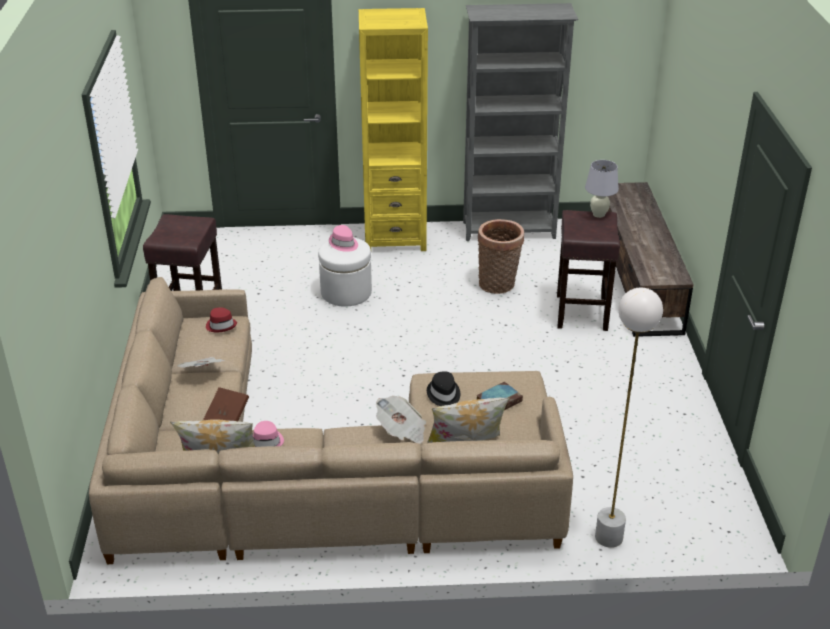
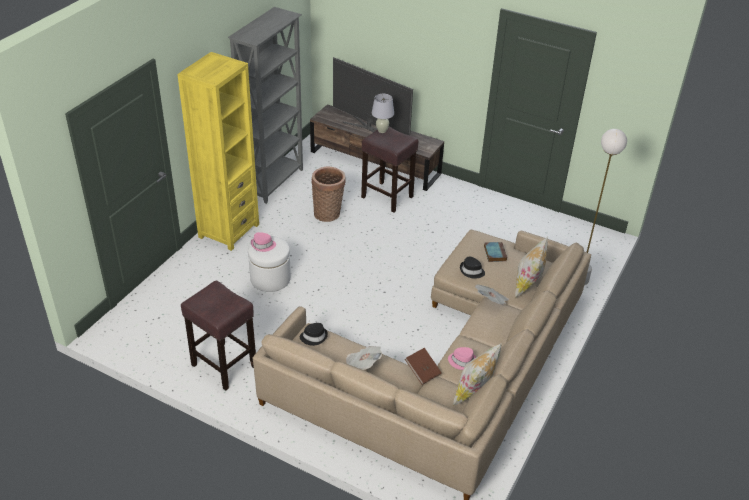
camera: 60 degrees left, 5 degrees up
(221, 325) = (314, 337): red hat -> black hat
(640, 225) = (370, 128): none -> television

